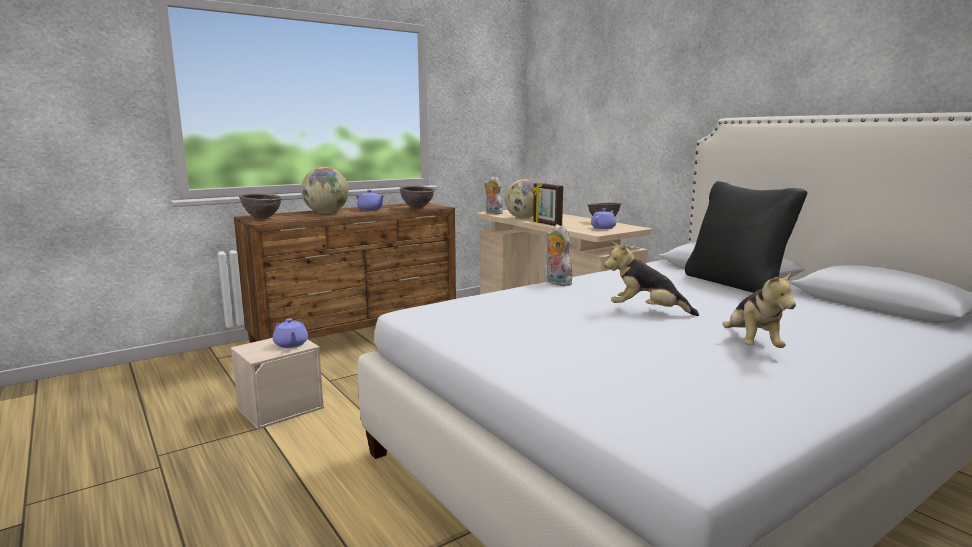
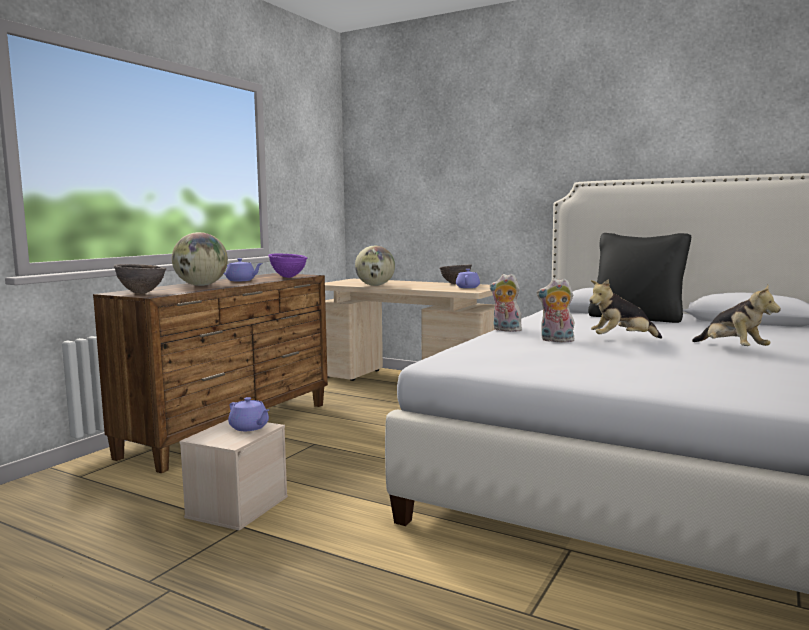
camera: 25 degrees left, 5 degrees down
(417, 208) = (288, 277): brown bowl -> purple bowl
(492, 213) = (332, 283): plush toy -> plush toy (556, 341)
(546, 224) = (410, 288): picture frame -> none

